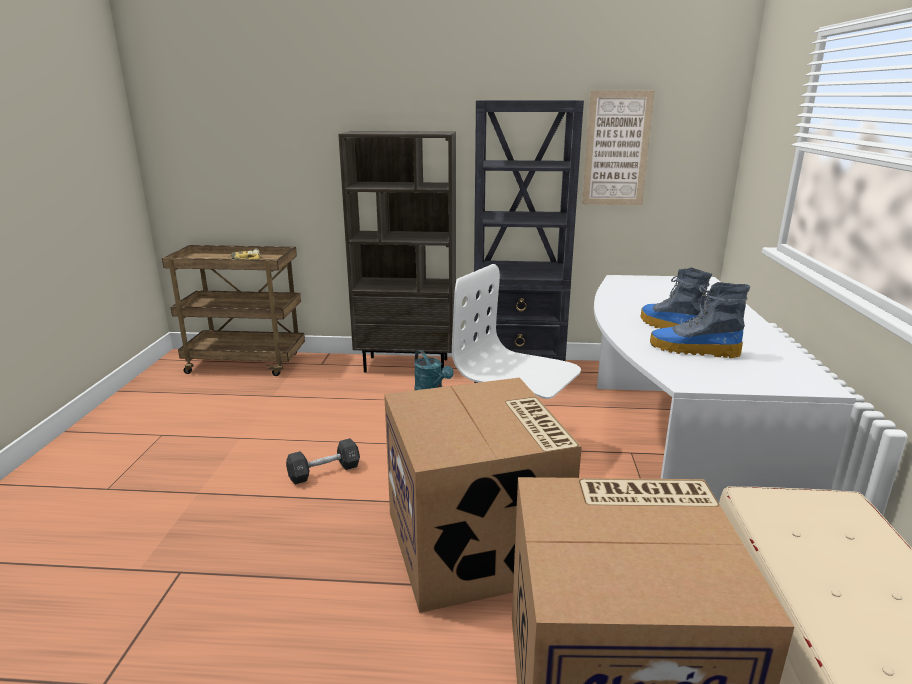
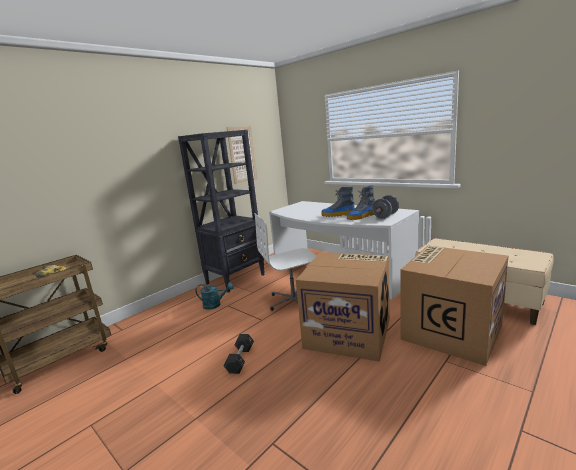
camera: 50 degrees left, 5 degrees down
(407, 365) = (176, 303): brown bookcase -> none
(734, 372) = (385, 216): none -> grey dumbbell

